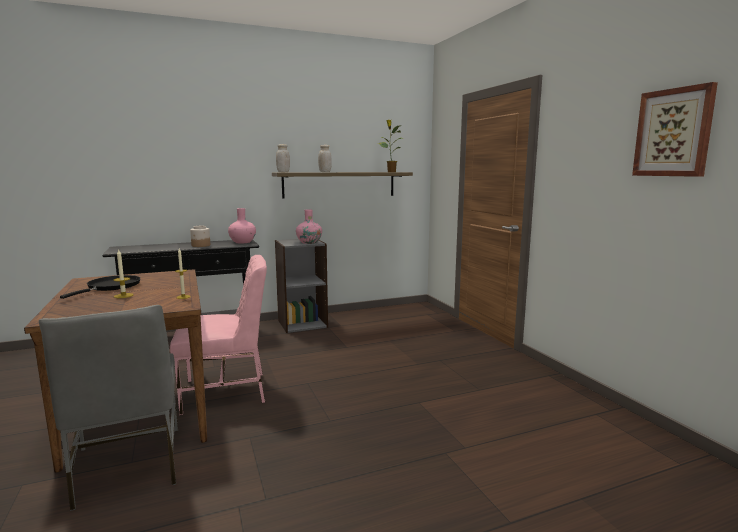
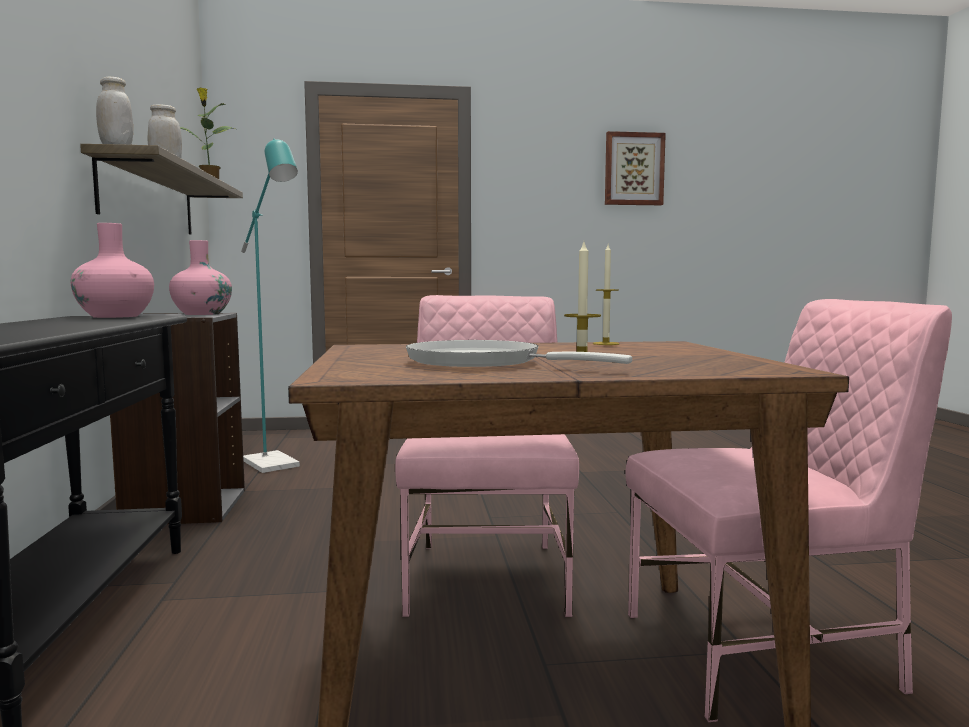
camera: 75 degrees left, 5 degrees down
(111, 287) = (482, 362): black frying pan -> white frying pan
(127, 466) = (763, 652): grey chair -> pink chair
(201, 245) = (85, 323): jar -> none
(371, 324) = (275, 466): none -> turquoise floor lamp

